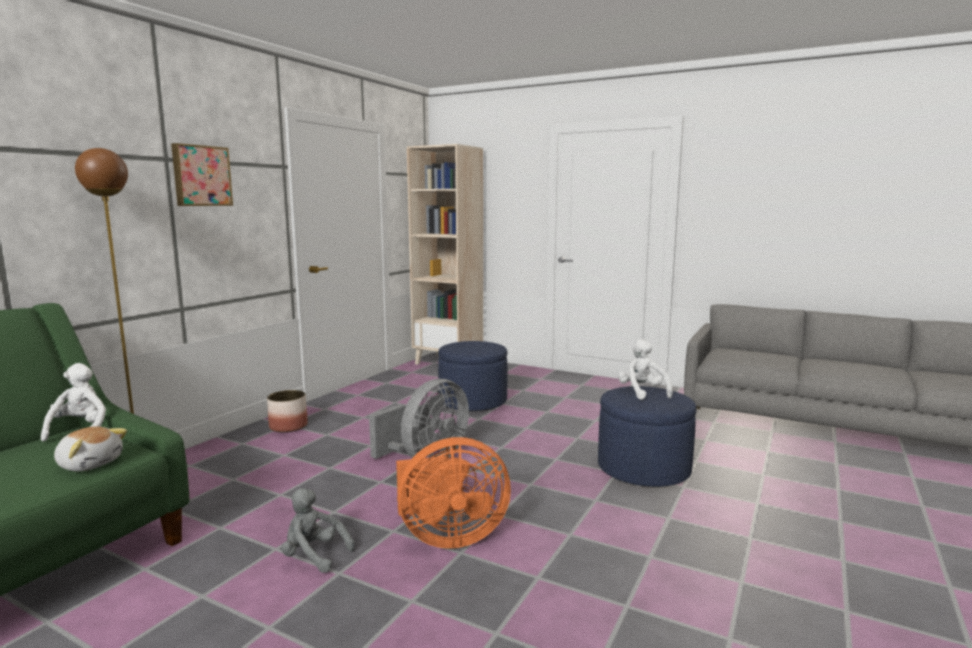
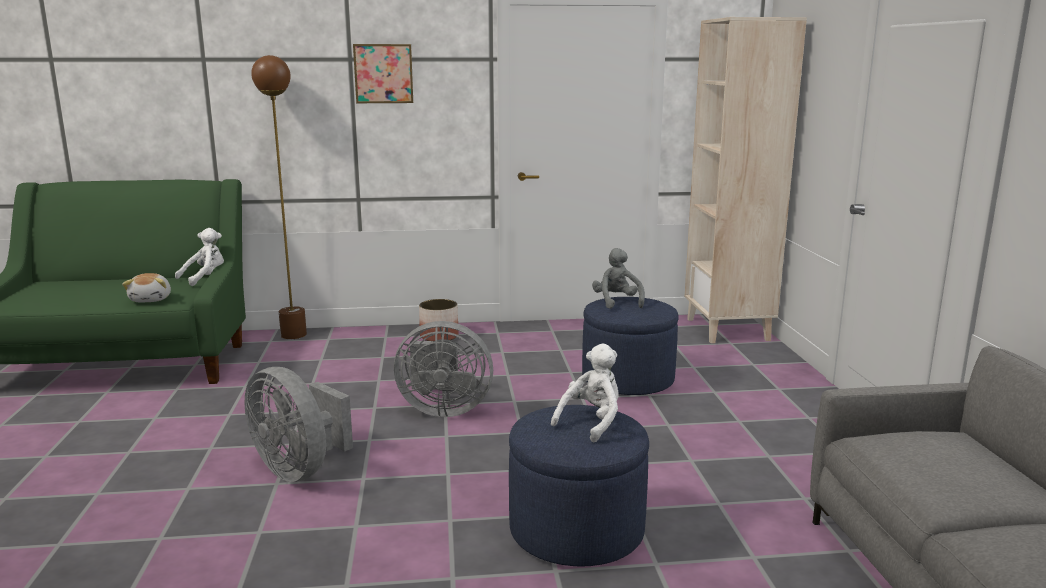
camera: 55 degrees right, 5 degrees up
(314, 556) = (228, 430): grey plush toy -> grey plush toy (617, 302)
(448, 537) = (299, 469): orange fan -> grey fan

